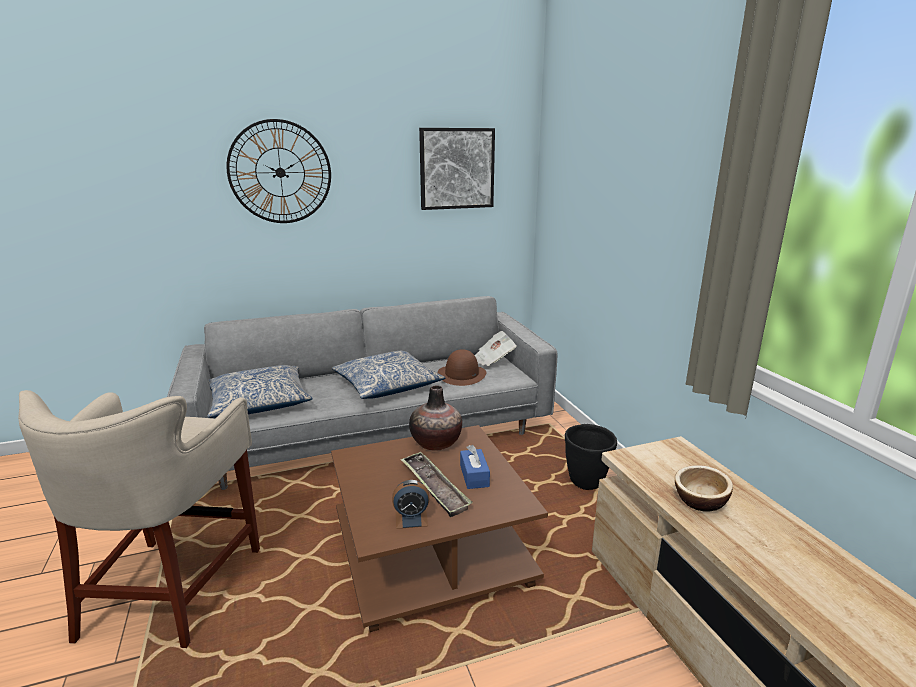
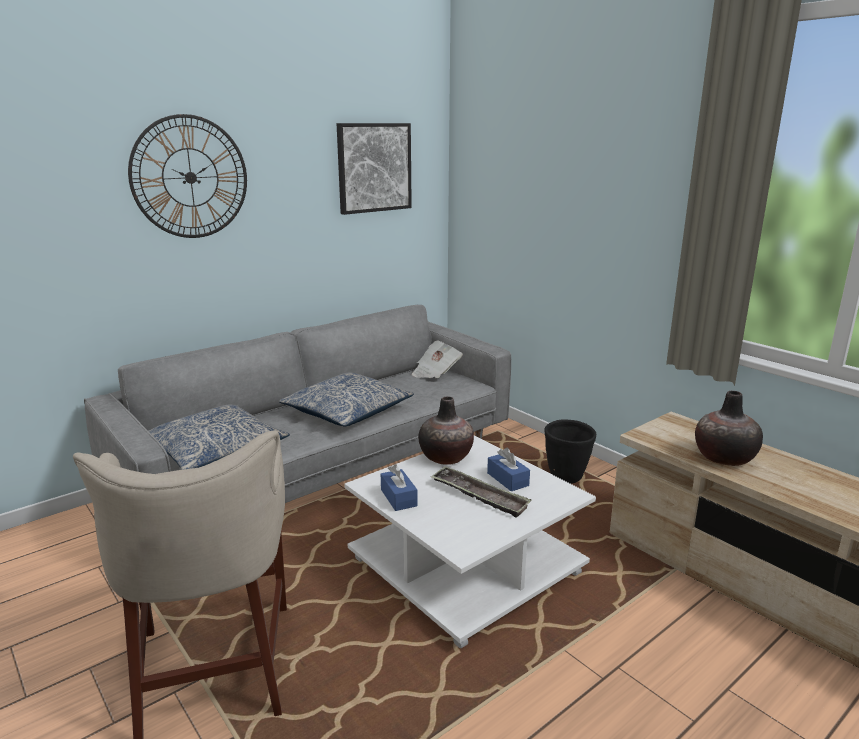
camera: 20 degrees left, 0 degrees up
(363, 473) = (398, 497): none -> blue tissue box
(411, 519) = (482, 526): alarm clock -> none
(432, 549) = (466, 565): brown coffee table -> white coffee table
(462, 374) = (417, 390): brown hat -> none
(700, 501) = (724, 458): bowl -> vase

